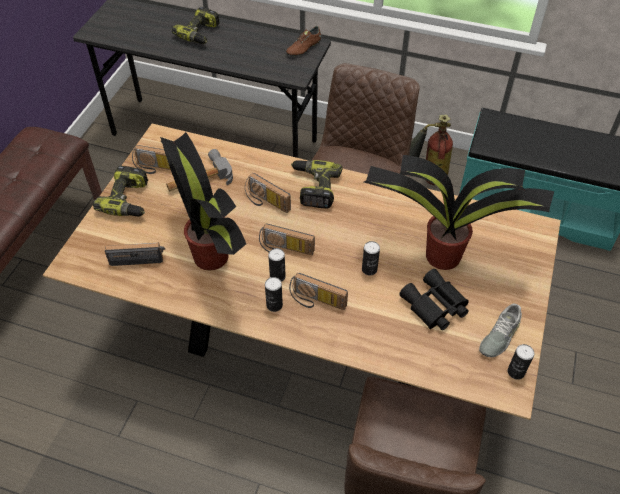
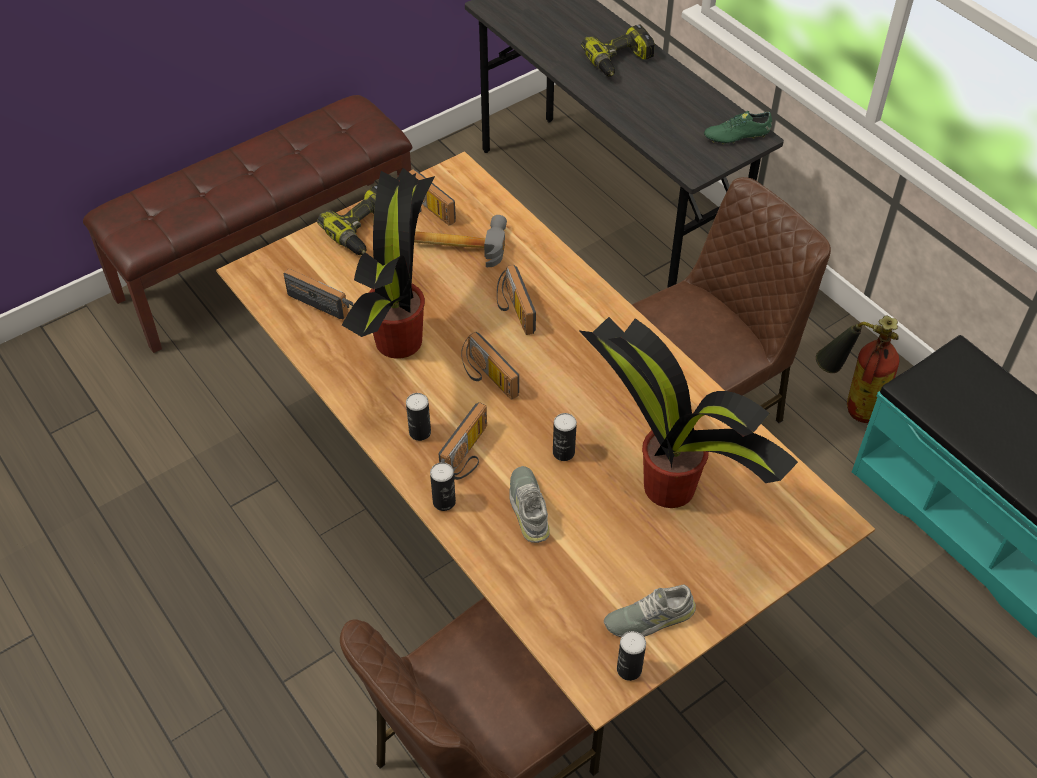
camera: 35 degrees right, 0 degrees up
(277, 276) = (451, 402): can -> can (444, 501)
(303, 48) = (736, 136): brown shoe -> green shoe
(313, 188) = (585, 321): power drill -> none
(316, 301) = (469, 454): radio -> radio turned 120 degrees counterclockwise
(379, 313) = (529, 508): none -> grey shoe
(434, 306) = (601, 538): black binoculars -> none

